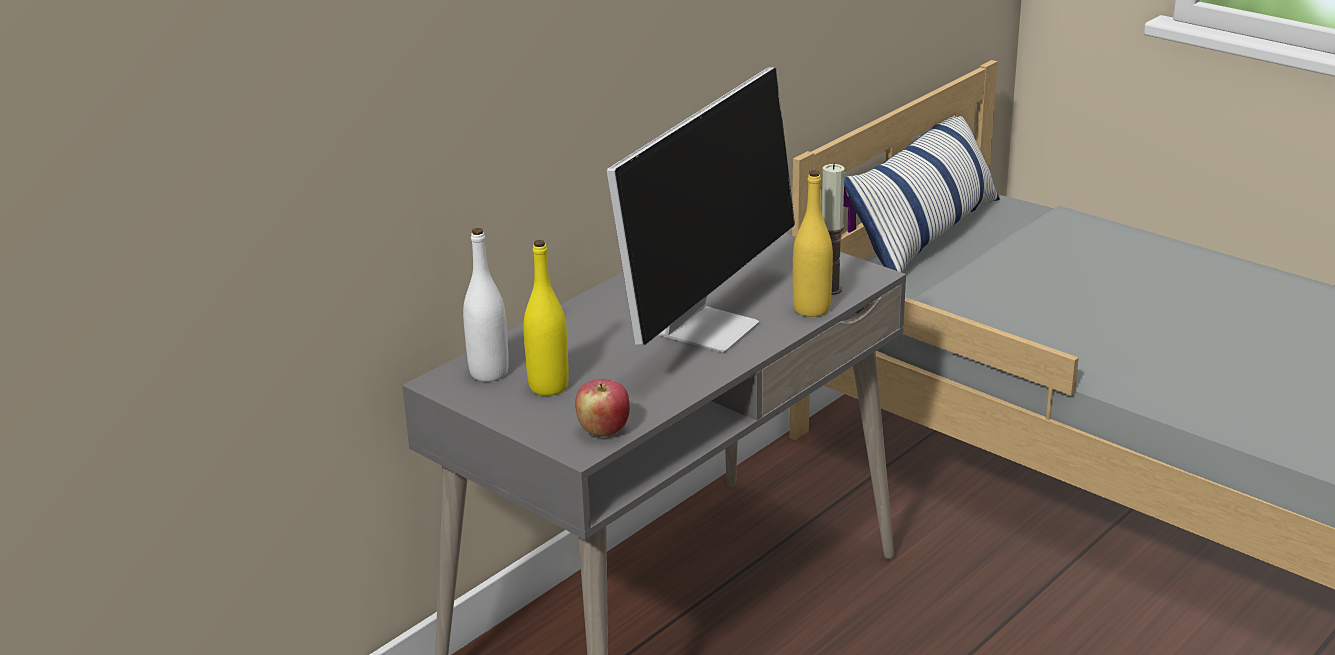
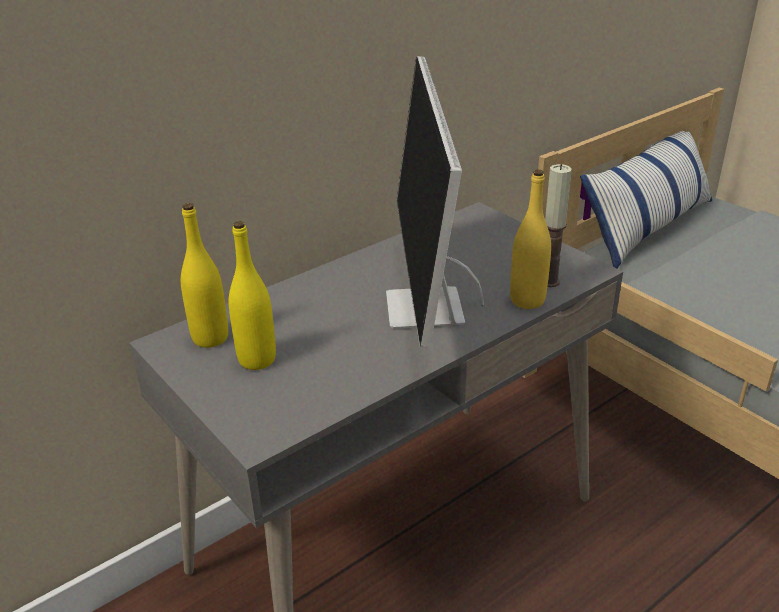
camera: 10 degrees right, 5 degrees up
(489, 373) = (210, 338): white bottle -> yellow bottle
(603, 430) = (288, 419): apple -> none
(708, 327) = (426, 310): monitor -> monitor turned 135 degrees clockwise

